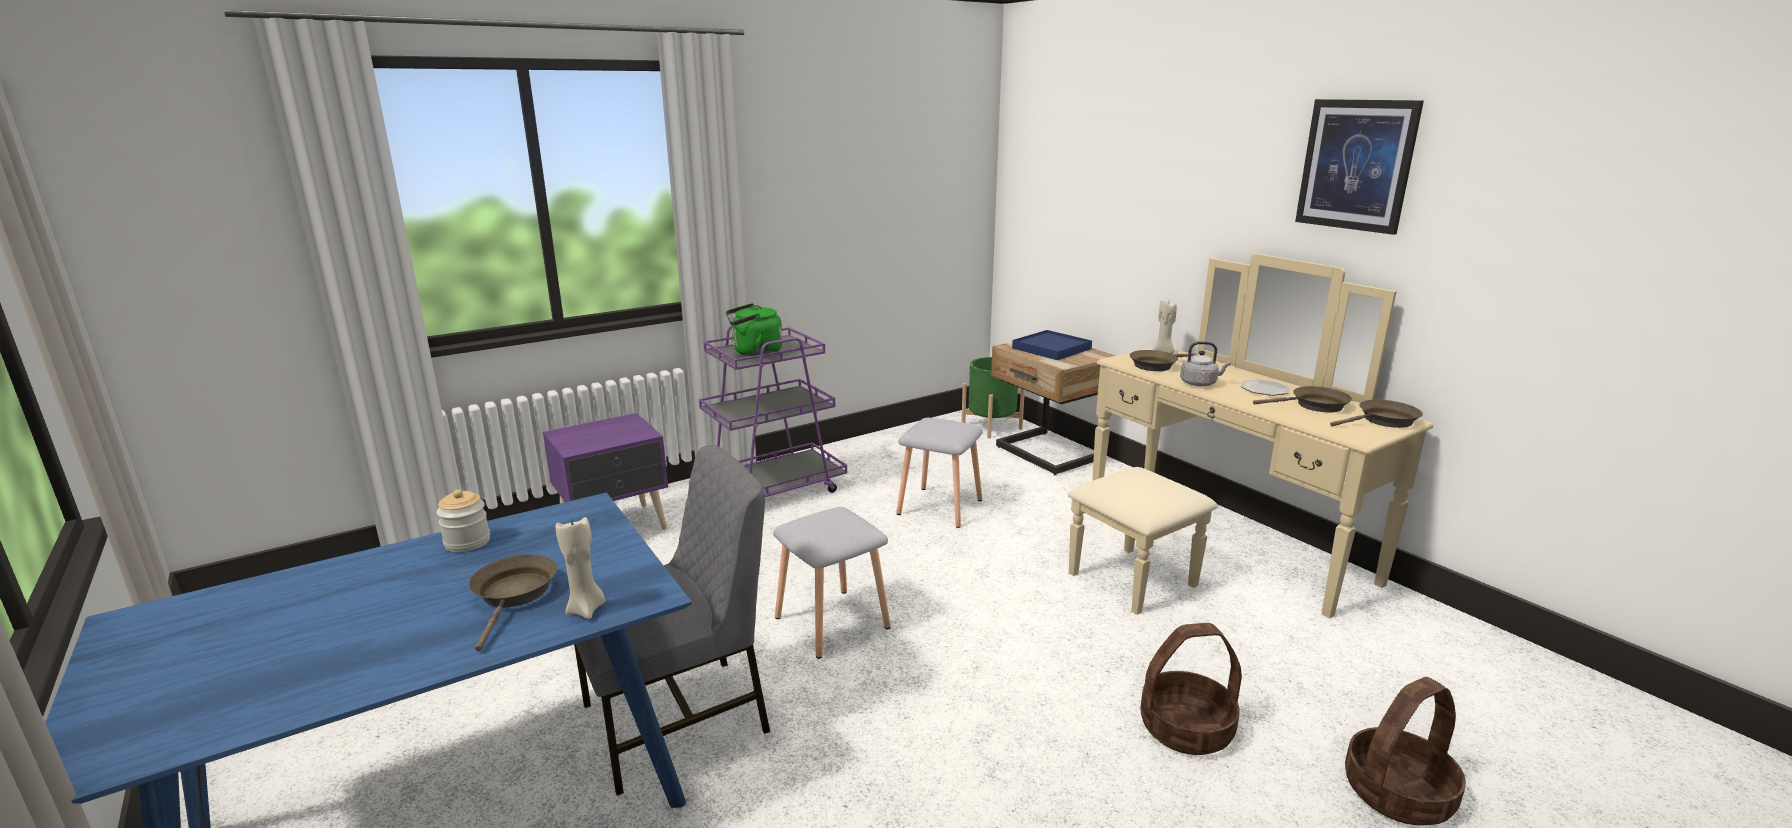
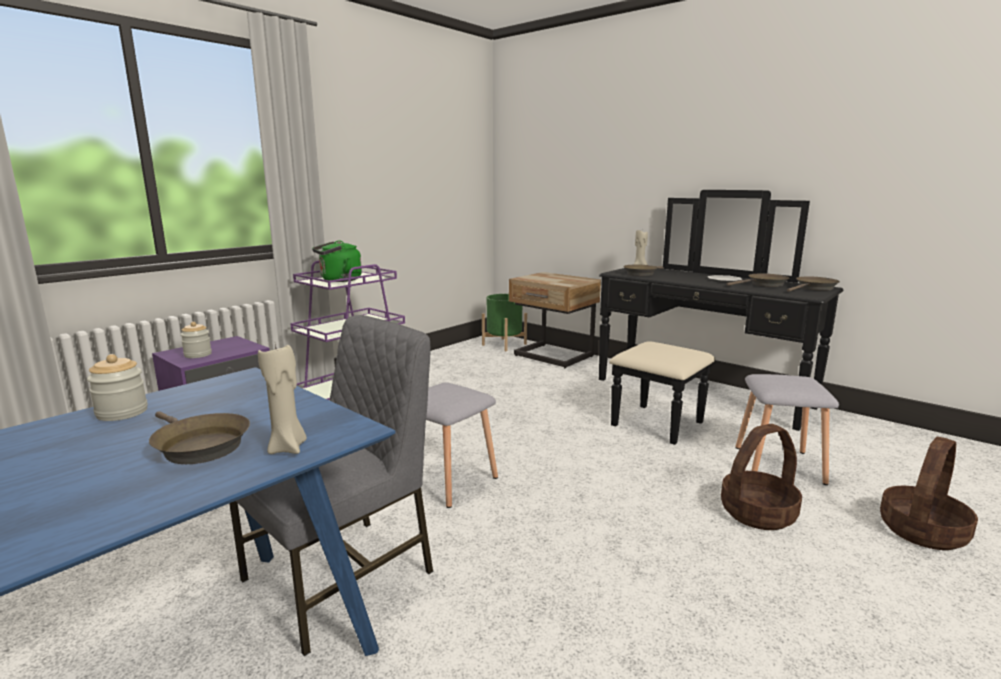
camera: 15 degrees left, 5 degrees down
(514, 595) = (198, 446): brown frying pan -> brown frying pan turned 150 degrees clockwise
(586, 439) = (198, 354): none -> jar
(938, 507) = (492, 394): grey stool -> grey stool (777, 465)
(1051, 348) = (551, 278): blue tray -> none
(1200, 383) = (680, 279): grey kettle -> none
(1205, 548) = (692, 399): beige dresser -> black dresser
(1356, 165) = (771, 120): picture -> none

